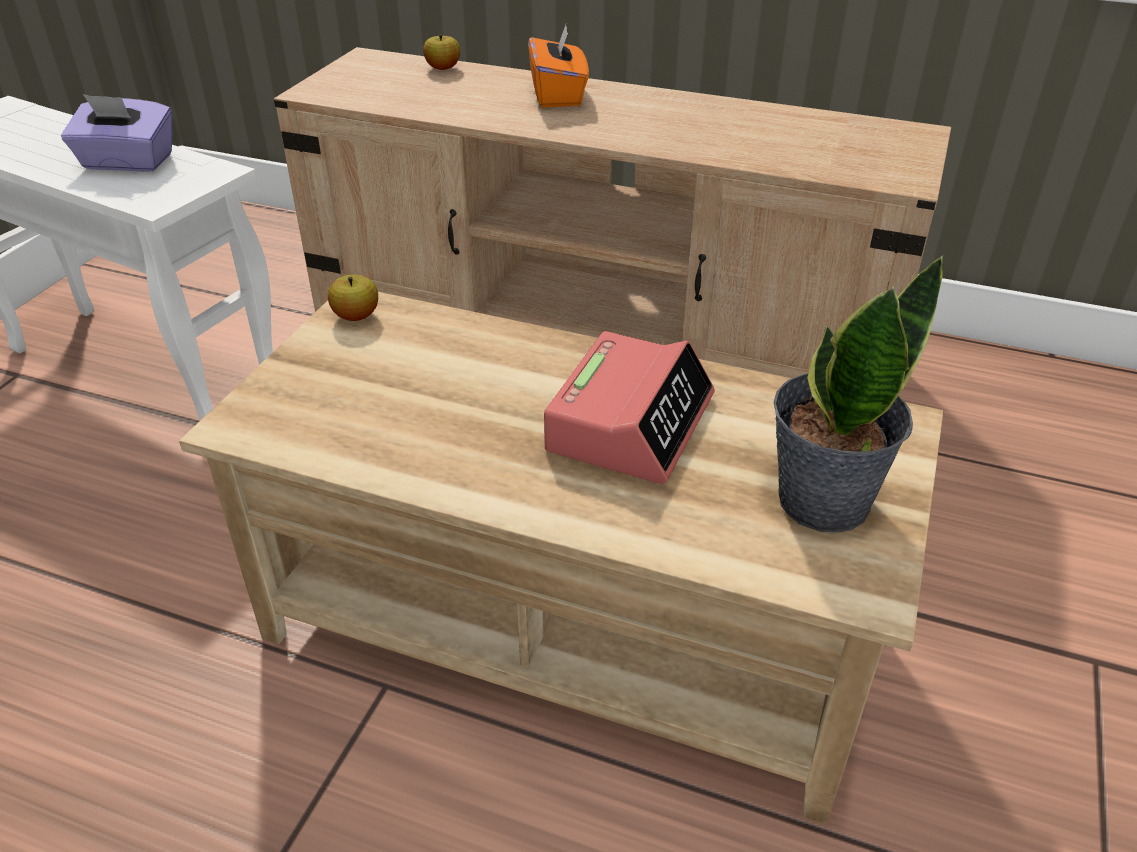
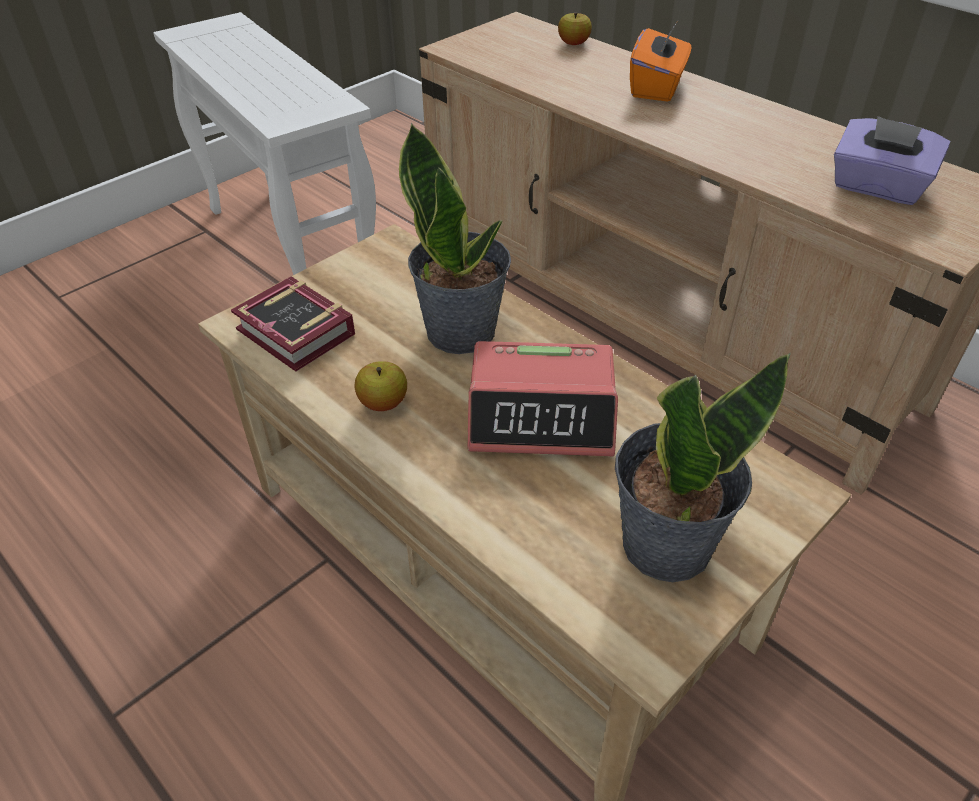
camera: 25 degrees right, 5 degrees up
(128, 162) = (283, 84): purple tissue box -> purple tissue box (877, 188)
(311, 421) = (296, 335): none -> book
(356, 316) = (385, 254): apple -> apple (383, 403)
(495, 369) = (462, 331): none -> potted plant
(630, 423) = (542, 414): alarm clock -> alarm clock turned 45 degrees clockwise

